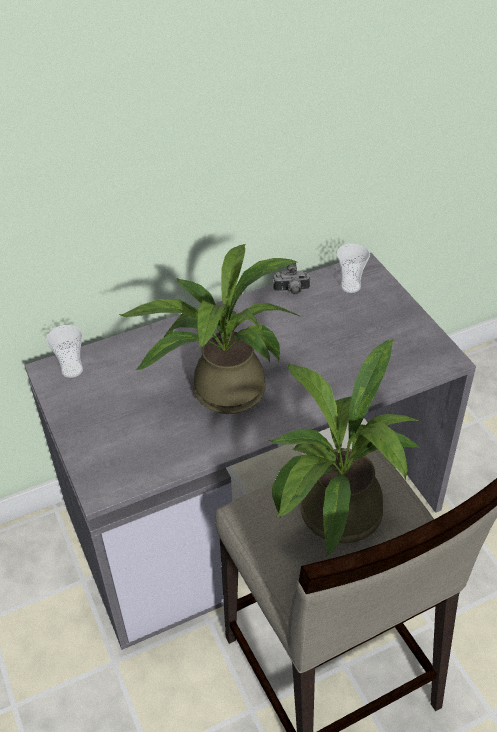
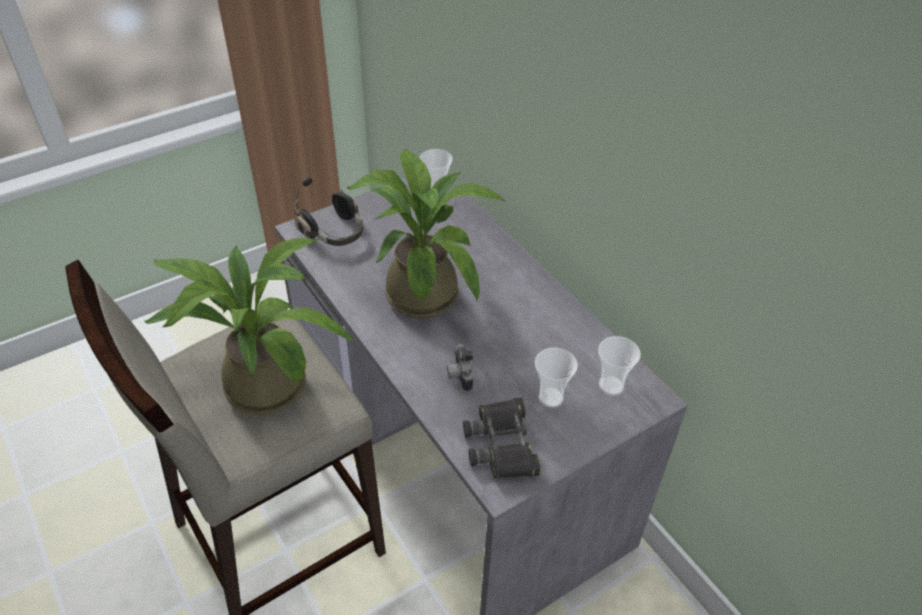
camera: 80 degrees right, 0 degrees up
(114, 457) = (335, 232): none -> black headphones
(291, 291) = (586, 332): camera -> camera (459, 376)
(361, 321) = (550, 397): none -> cup
(408, 354) = (502, 444): none -> black binoculars

